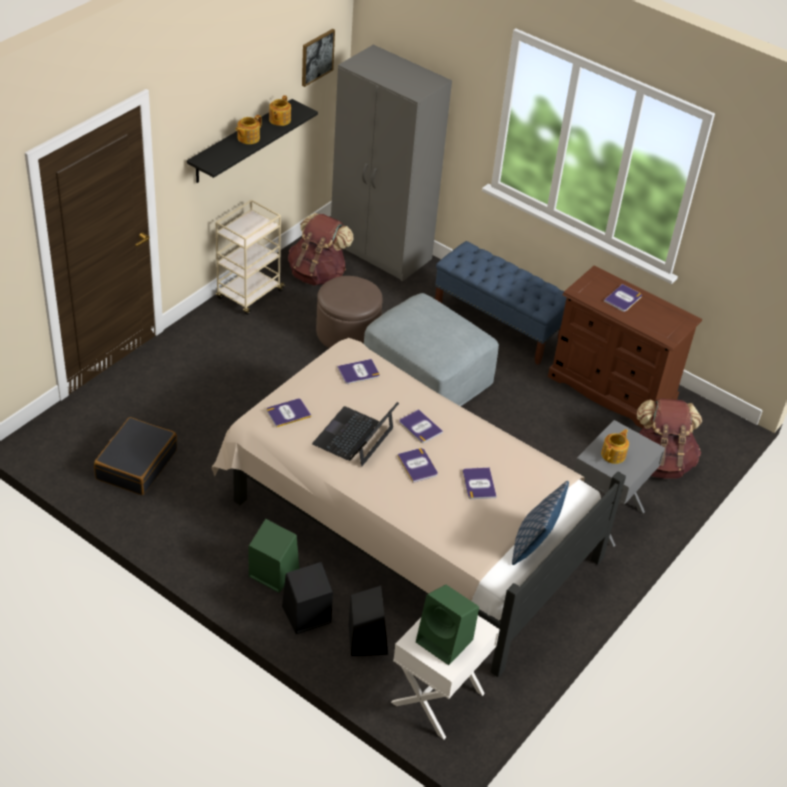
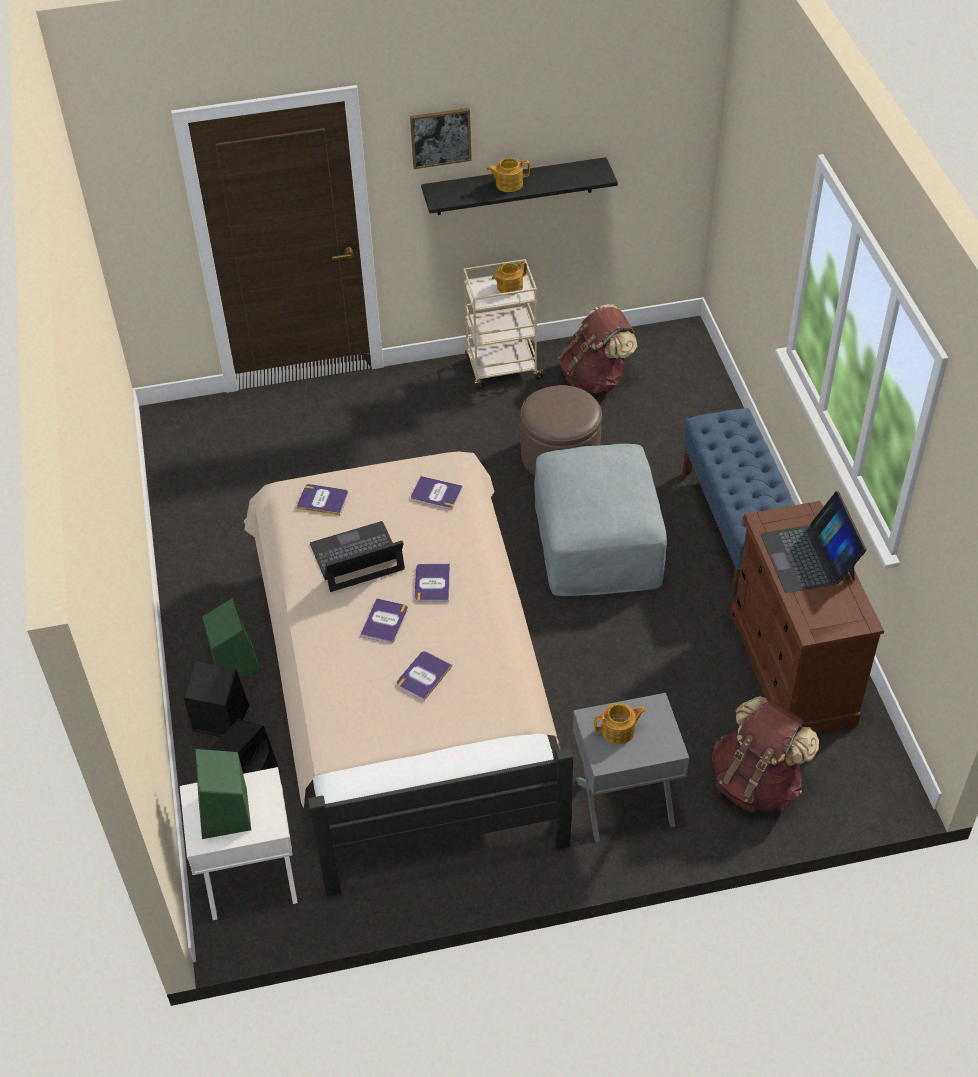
camera: 45 degrees right, 5 degrees up
(136, 464) = (227, 487): black suitcase -> none
(279, 120) = (564, 176): teapot -> teapot (509, 287)
(317, 57) = (654, 116): picture -> picture (440, 137)
(381, 252) = (690, 383): grey wardrobe -> none
(534, 544) = (410, 772): pillow -> none
(623, 298) = (809, 557): book -> laptop

